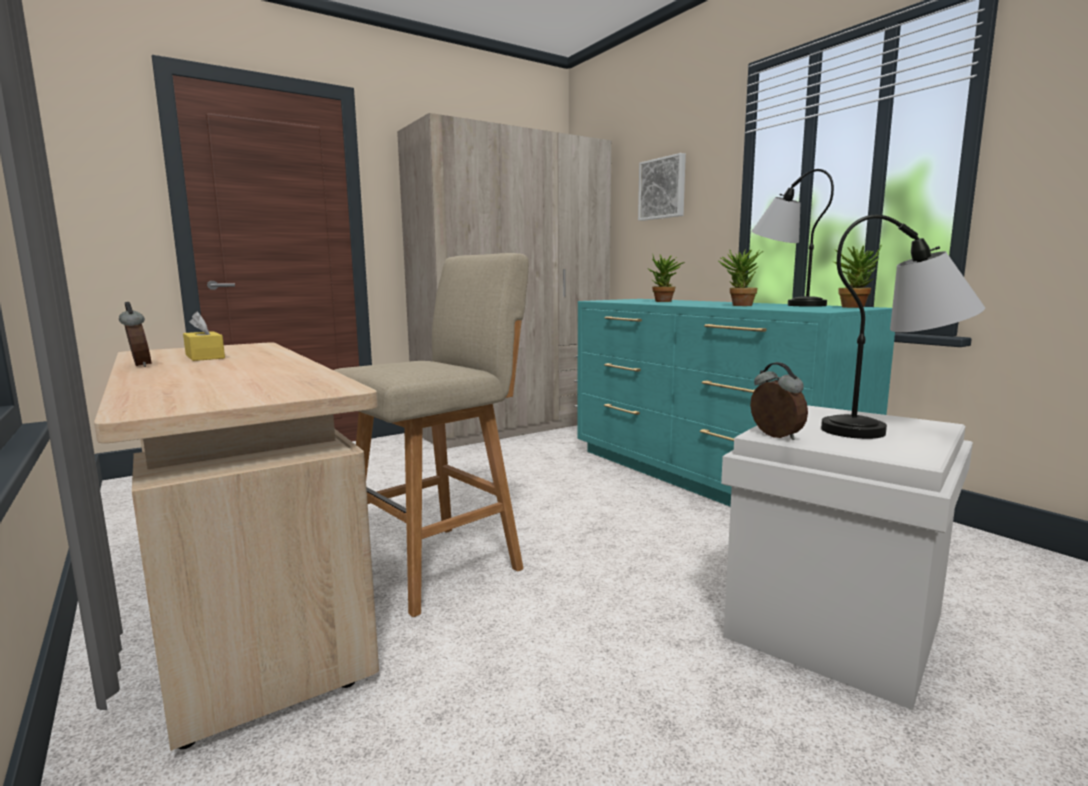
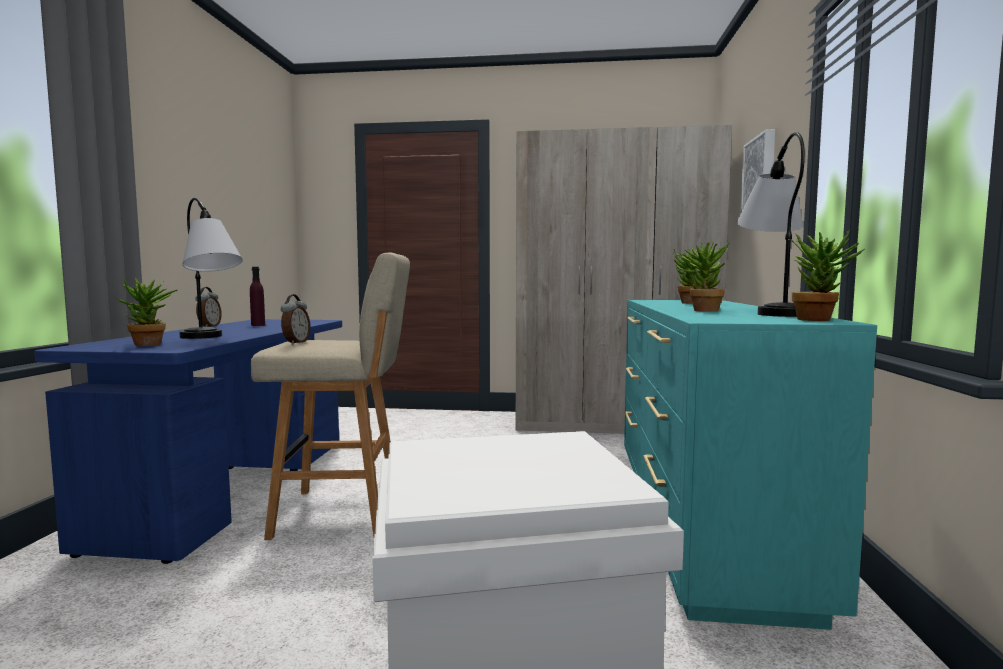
camera: 40 degrees right, 5 degrees down
(205, 357) = (258, 325): yellow tissue box -> purple bottle
(243, 592) = (234, 489): beige desk -> blue desk
(259, 391) = (150, 345): none -> potted plant
(774, 436) = (409, 449): alarm clock -> alarm clock (295, 343)
(895, 431) = (535, 478): table lamp -> table lamp (209, 338)

